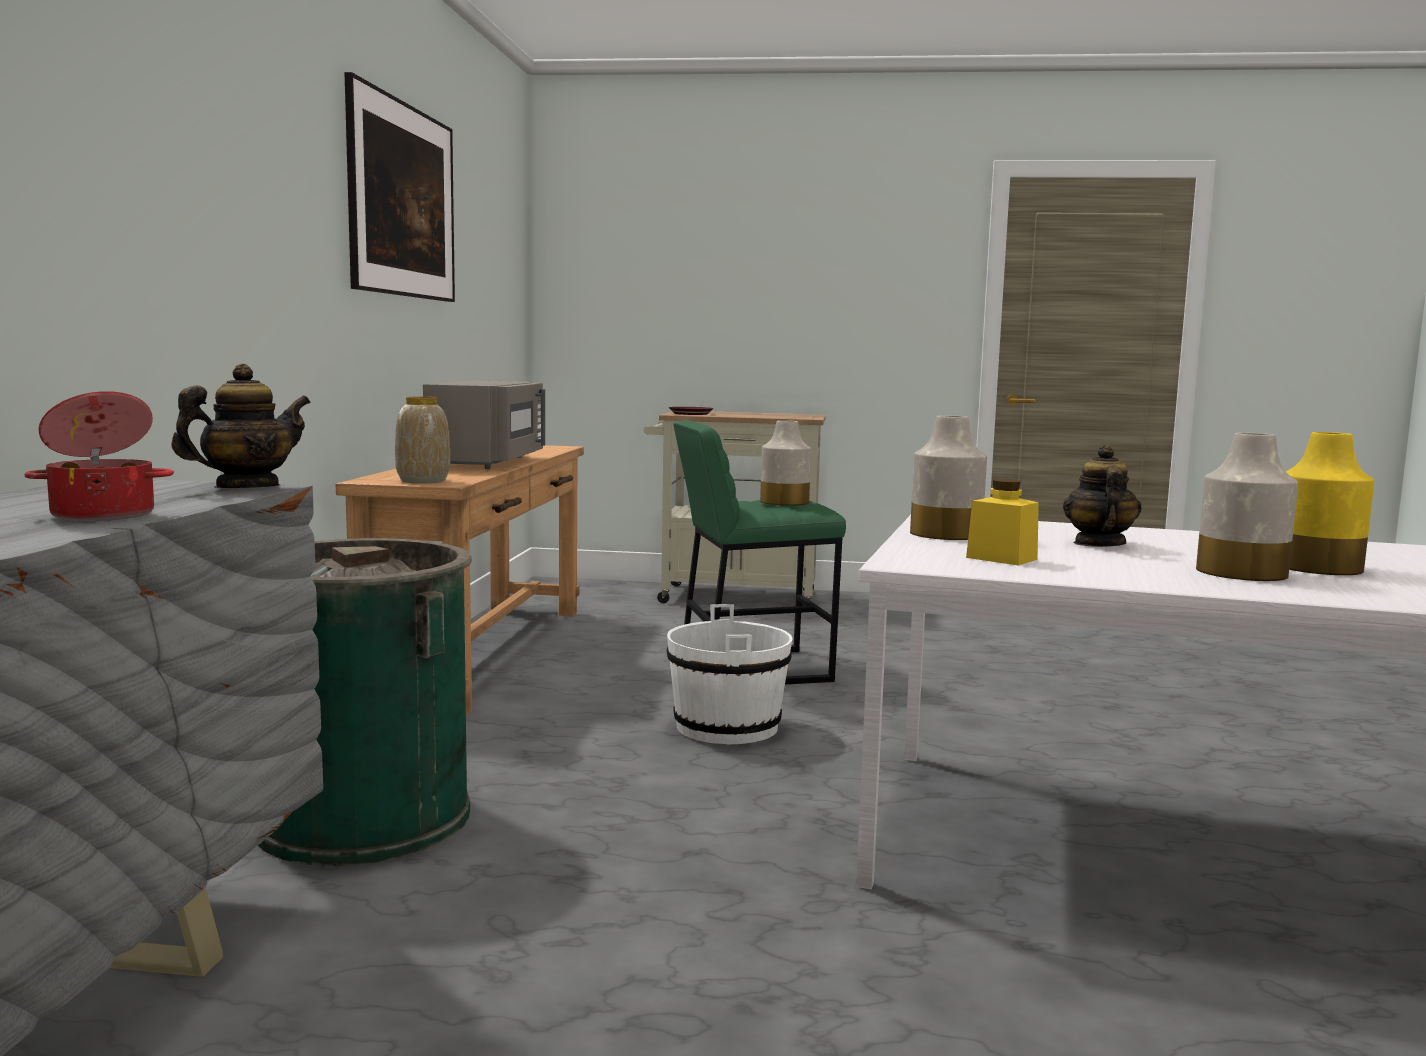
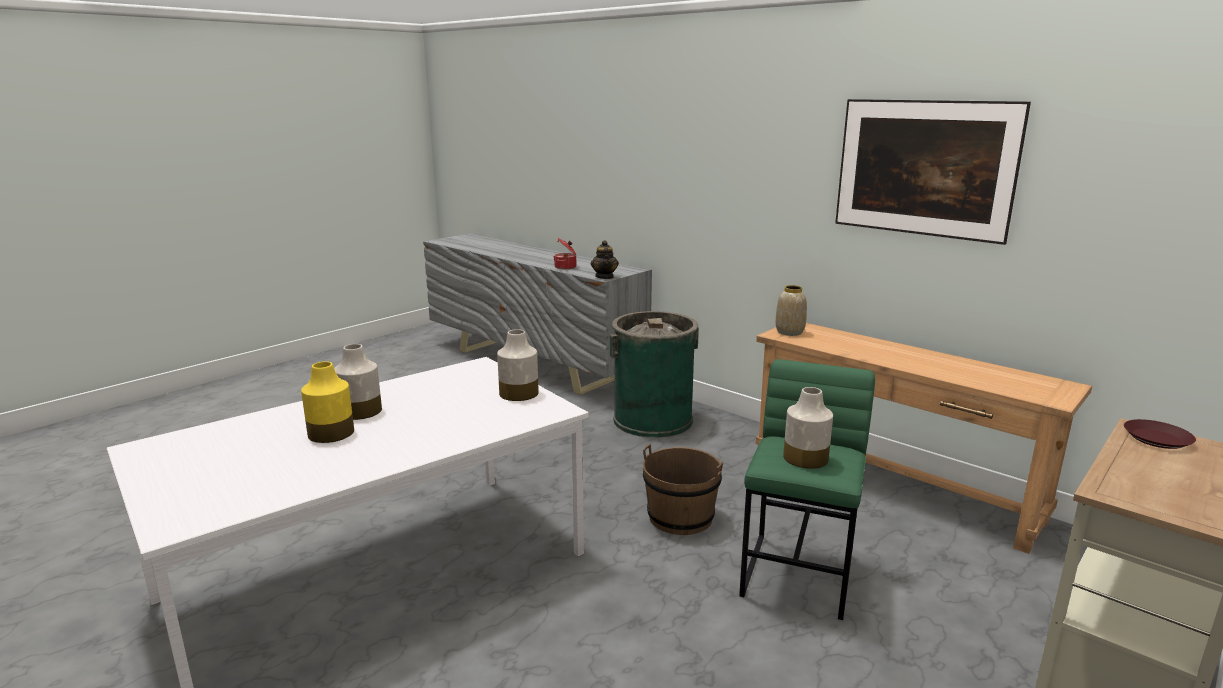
camera: 125 degrees right, 10 degrees up
(489, 462) = (895, 357): grey microwave -> none
(727, 727) = (680, 517): white bucket -> brown bucket
(1001, 558) = (459, 381): yellow jar -> none
(1098, 544) = (446, 413): teapot -> none

